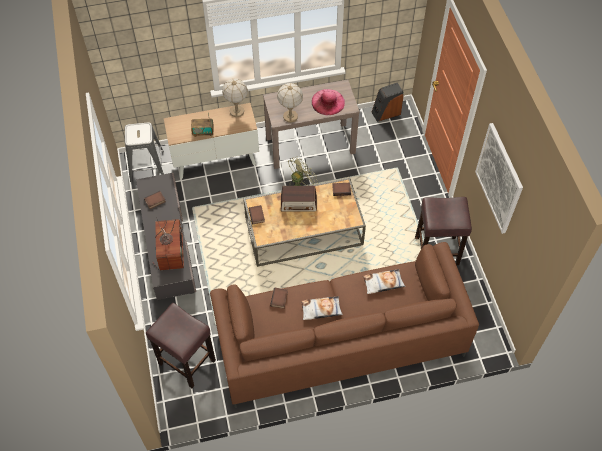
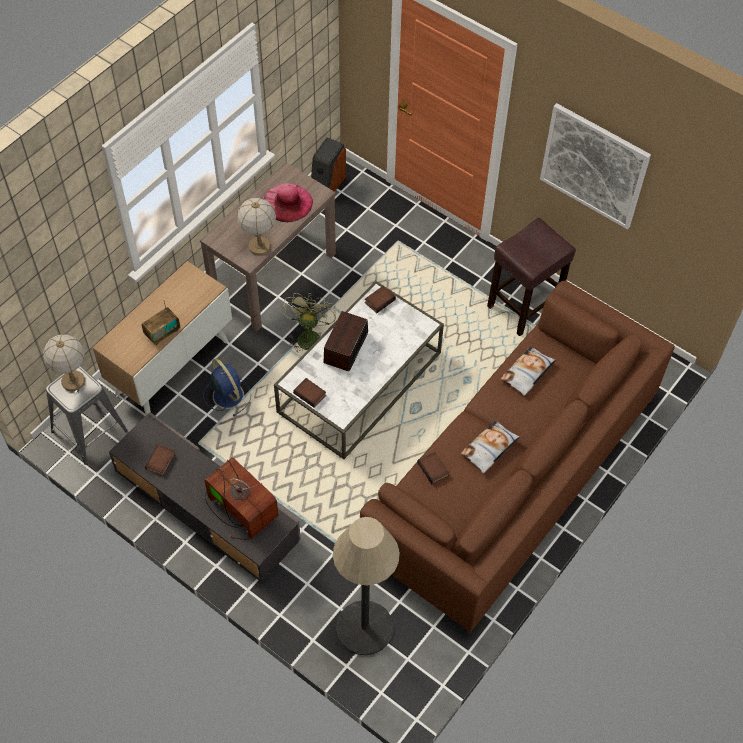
camera: 40 degrees left, 0 degrees up
(186, 361) = (364, 628): brown stool -> floor lamp
(229, 192) = (227, 394): none -> blue fan
(236, 111) = (181, 282): table lamp -> table lamp (73, 381)
(299, 203) = (345, 348): radio -> radio turned 150 degrees clockwise
(303, 232) = (360, 383): brown coffee table -> white coffee table

